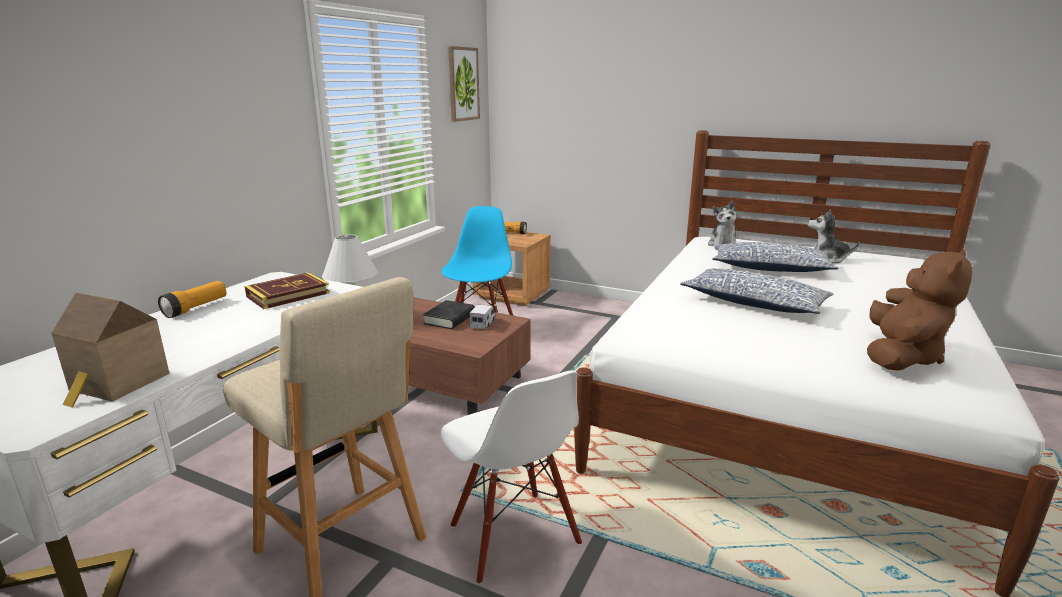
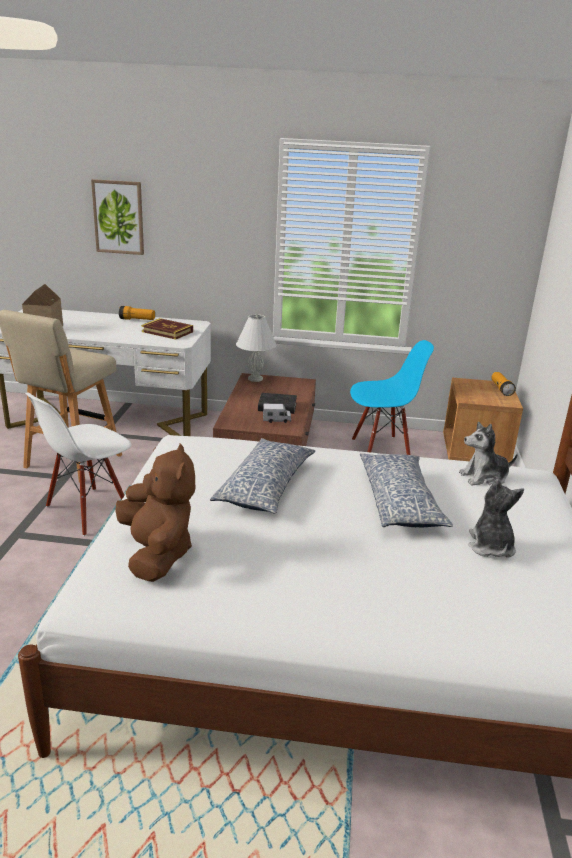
camera: 70 degrees right, 5 degrees up
(463, 84) = (490, 216): picture -> picture (118, 217)
(901, 357) = (157, 554): brown plush toy -> brown plush toy turned 120 degrees counterclockwise

